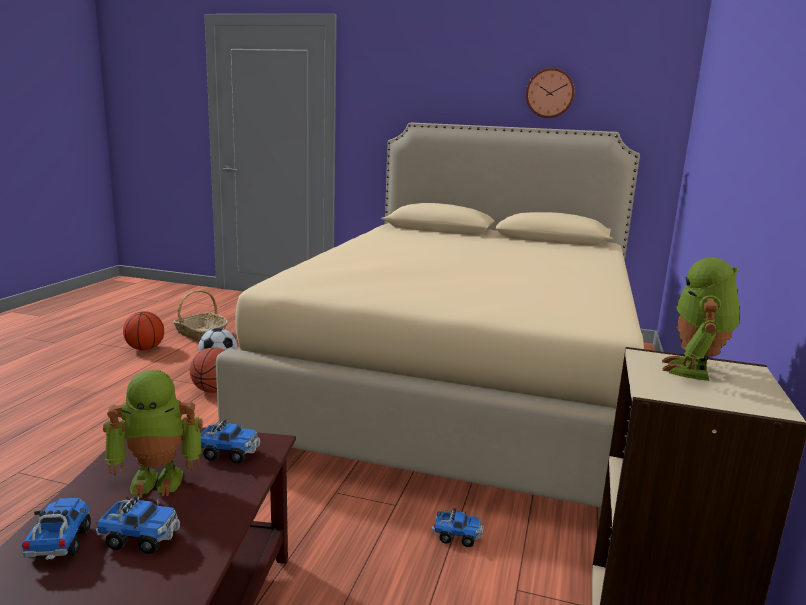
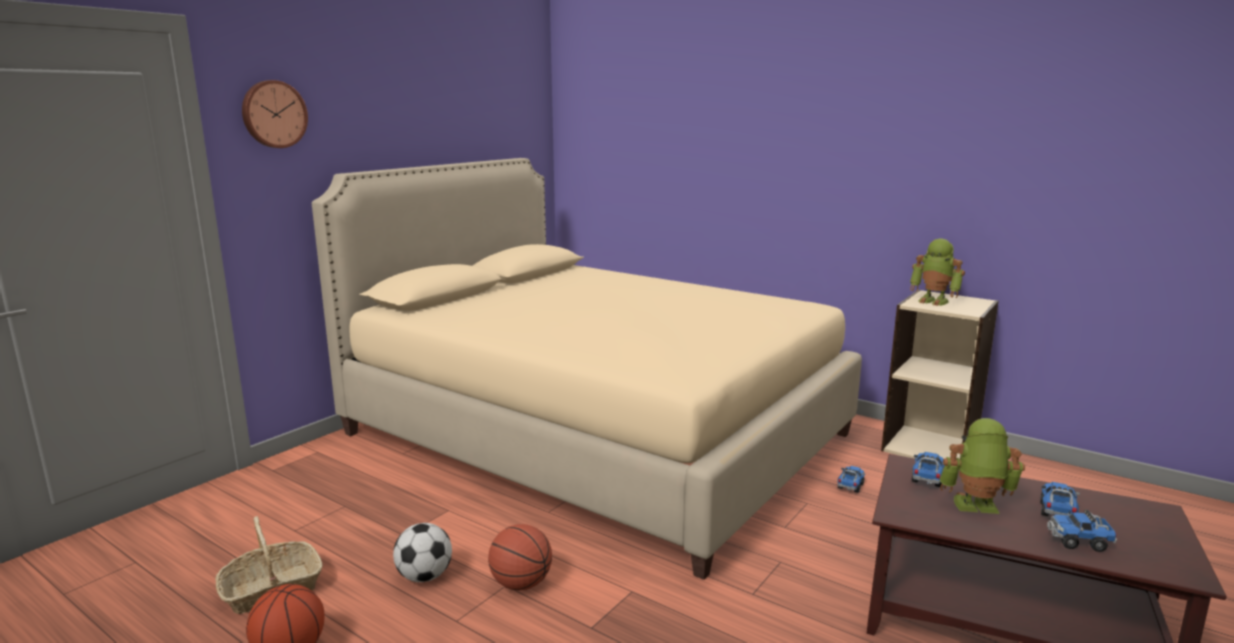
camera: 70 degrees left, 0 degrees up
(158, 479) = (975, 507): toy robot -> toy robot turned 90 degrees counterclockwise
(550, 93) = (459, 124): wall clock -> wall clock (273, 114)

